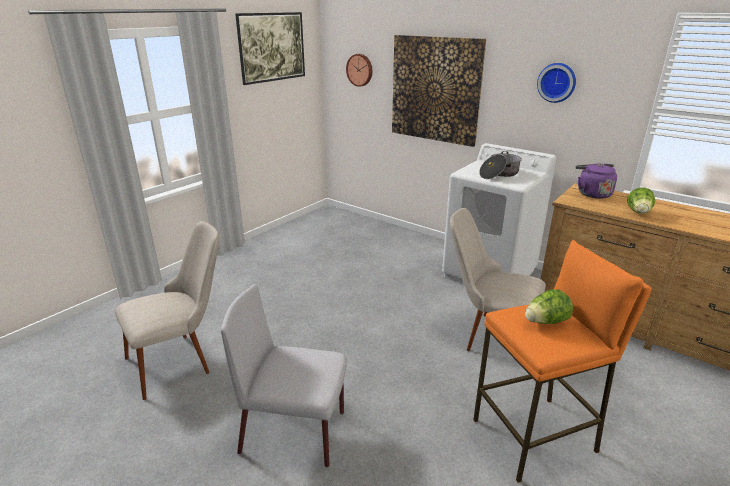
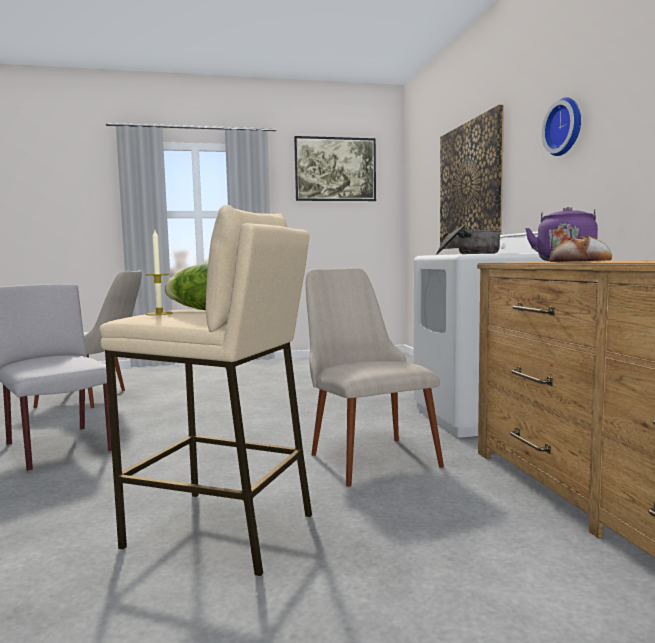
camera: 40 degrees right, 20 degrees down
(360, 70) = (423, 187): wall clock -> none
(535, 436) = (221, 531): orange stool -> beige stool
(552, 341) = (159, 314): none -> candle
(638, 213) = (581, 261): lettuce -> bread

